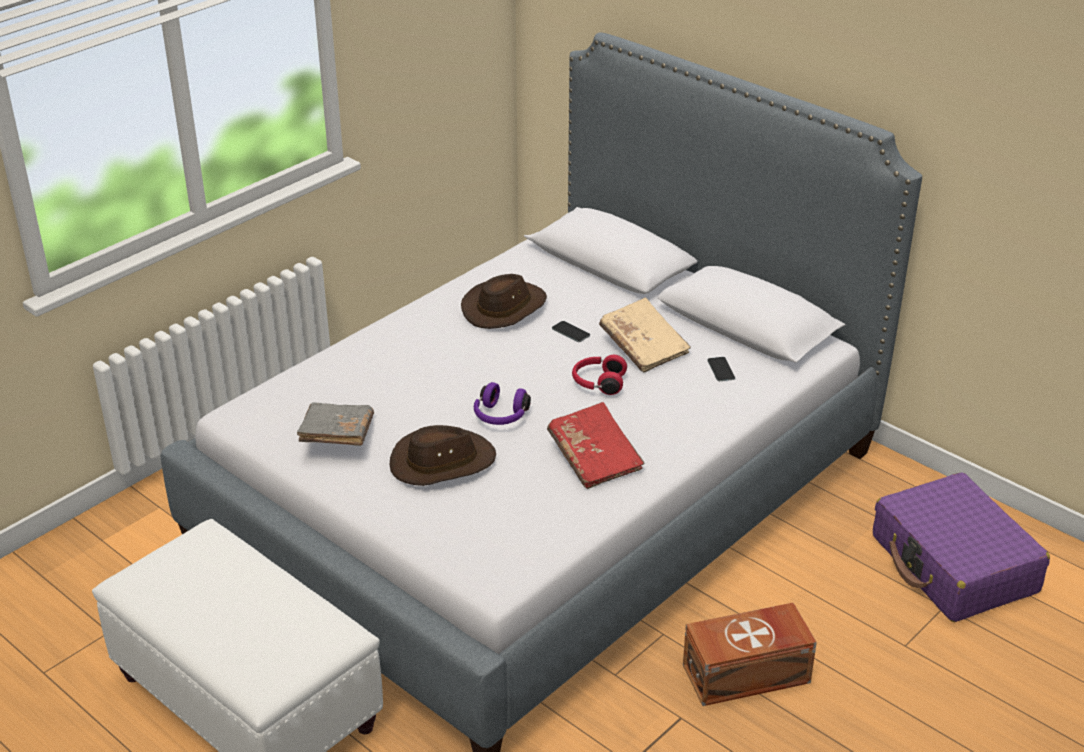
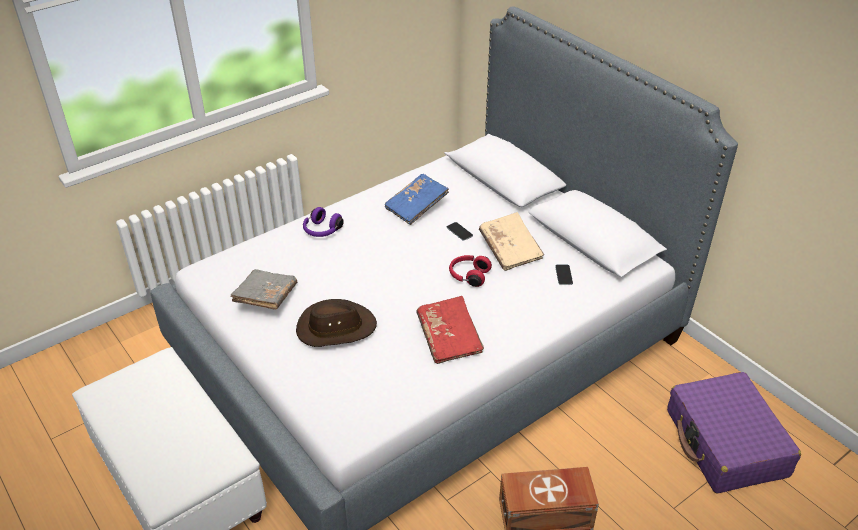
camera: 10 degrees right, 5 degrees up
(500, 416) = (388, 295): purple headphones -> purple headphones (321, 231)
(504, 307) = (416, 207): brown hat -> blue book

